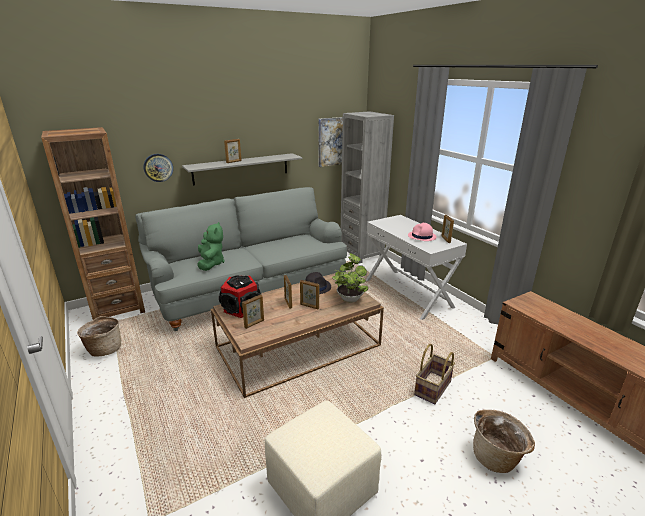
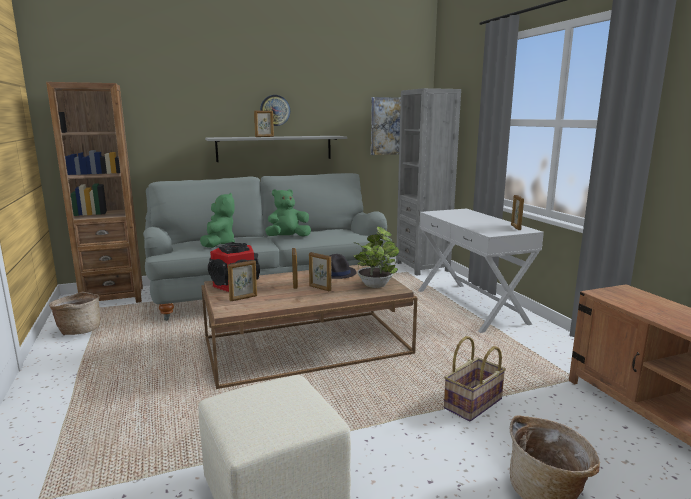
camera: 10 degrees right, 10 degrees down
(158, 167) = (178, 137): wall clock -> wall clock (275, 110)
(265, 251) = (287, 237): none -> green plush toy
(422, 236) = (484, 224): pink hat -> none

